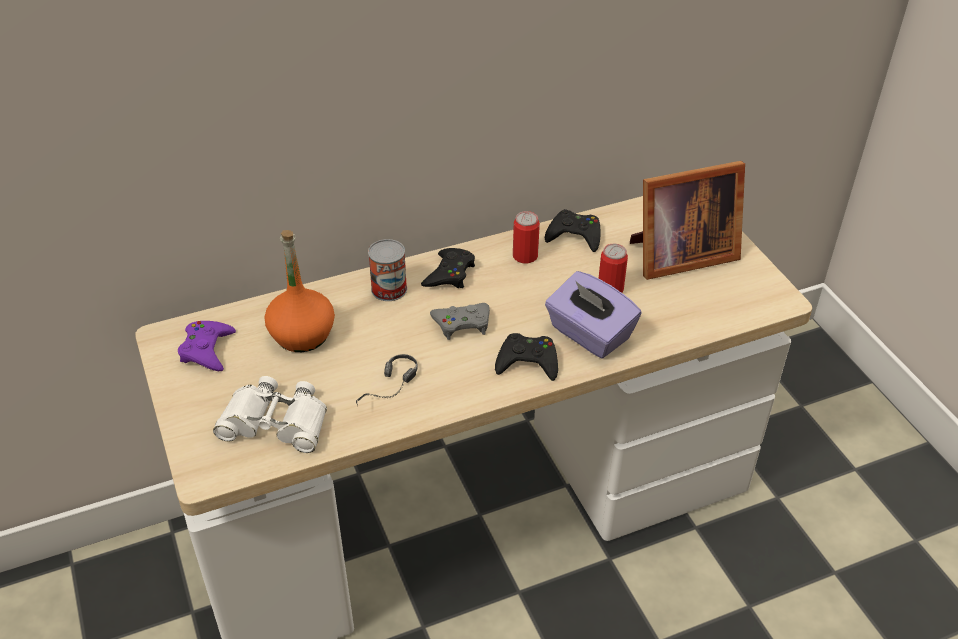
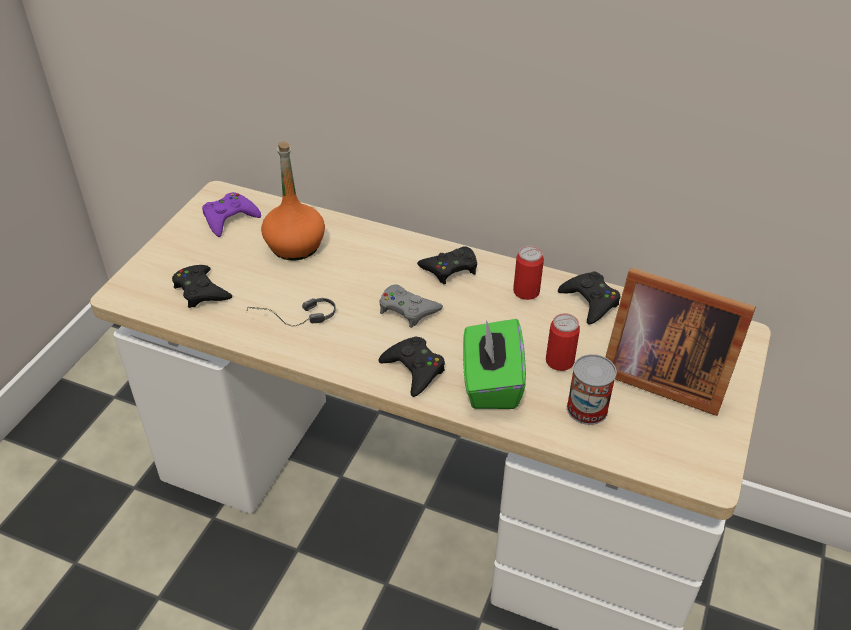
camera: 45 degrees right, 0 degrees up
(275, 423) = (201, 291): white binoculars -> black game controller
(389, 289) = (393, 252): can -> can (587, 408)
(589, 334) = (491, 383): purple tissue box -> green tissue box

